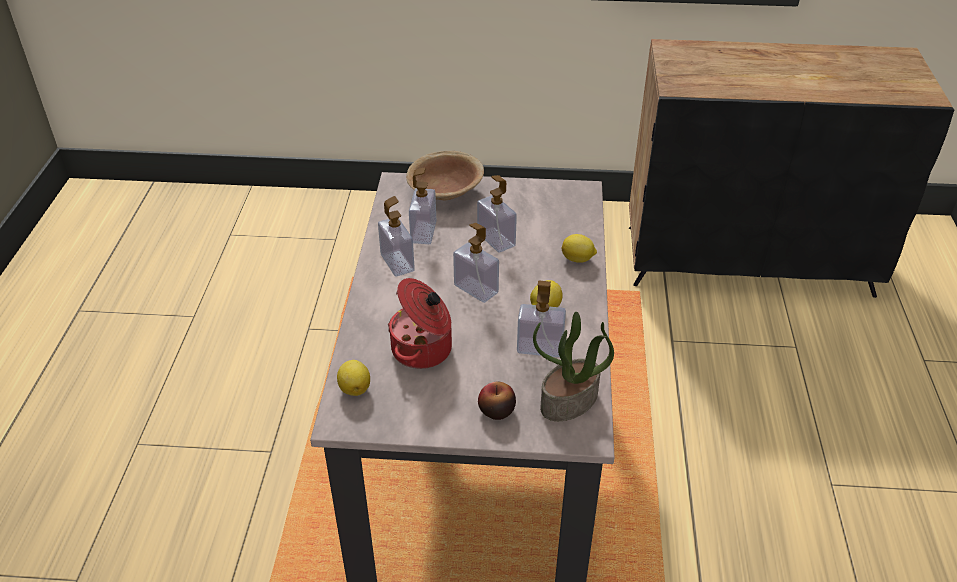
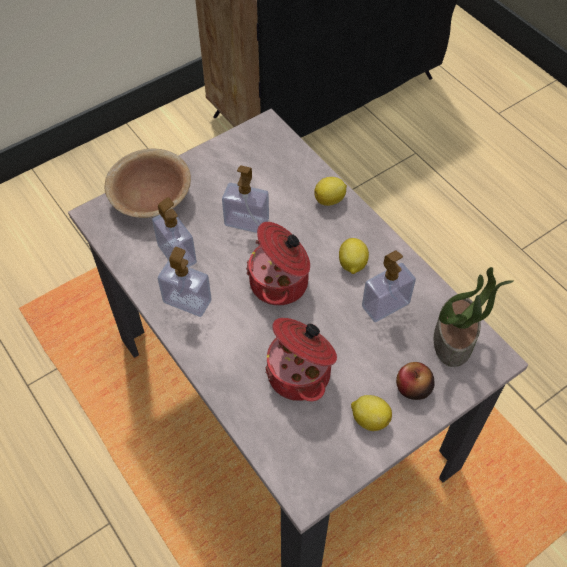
camera: 40 degrees left, 15 degrees up
(355, 388) = (284, 452): lemon -> lemon (369, 419)
(476, 289) = (281, 283): soap dispenser -> cooking pot

